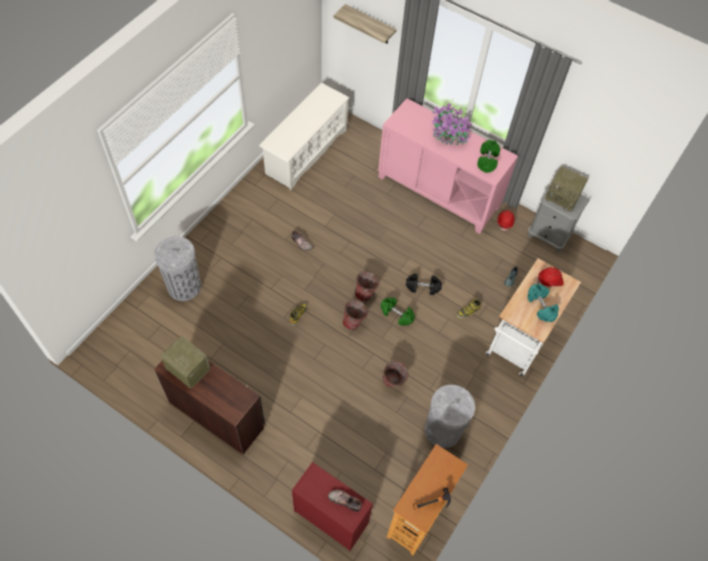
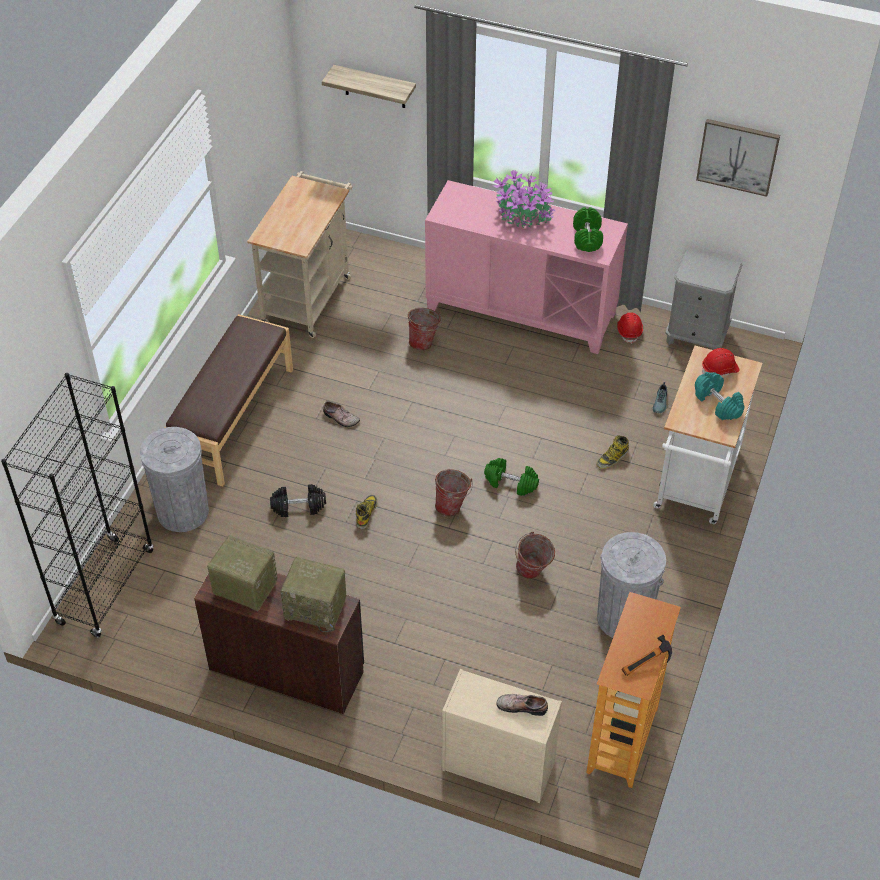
camera: 10 degrees left, 10 degrees down
(122, 328) = (105, 587): none -> black bookcase
(234, 228) = (233, 418): none -> brown bench
(306, 151) = (309, 296): white shoe rack -> beige cart
(330, 516) = (497, 765): red dresser -> beige dresser
(366, 293) = (458, 465): bucket -> bucket (424, 342)
(423, 287) = (537, 440): black dumbbell -> black dumbbell (299, 507)
(563, 197) = (704, 268): radio -> radio (317, 608)
(603, 131) = (737, 156): none -> picture

